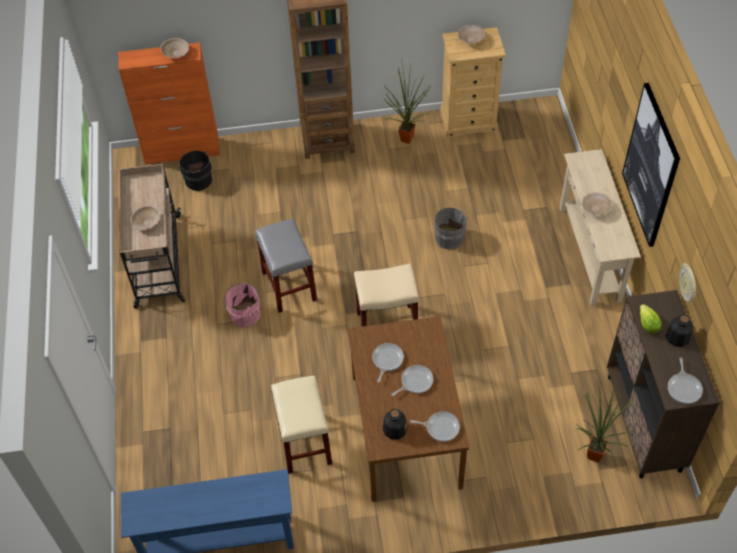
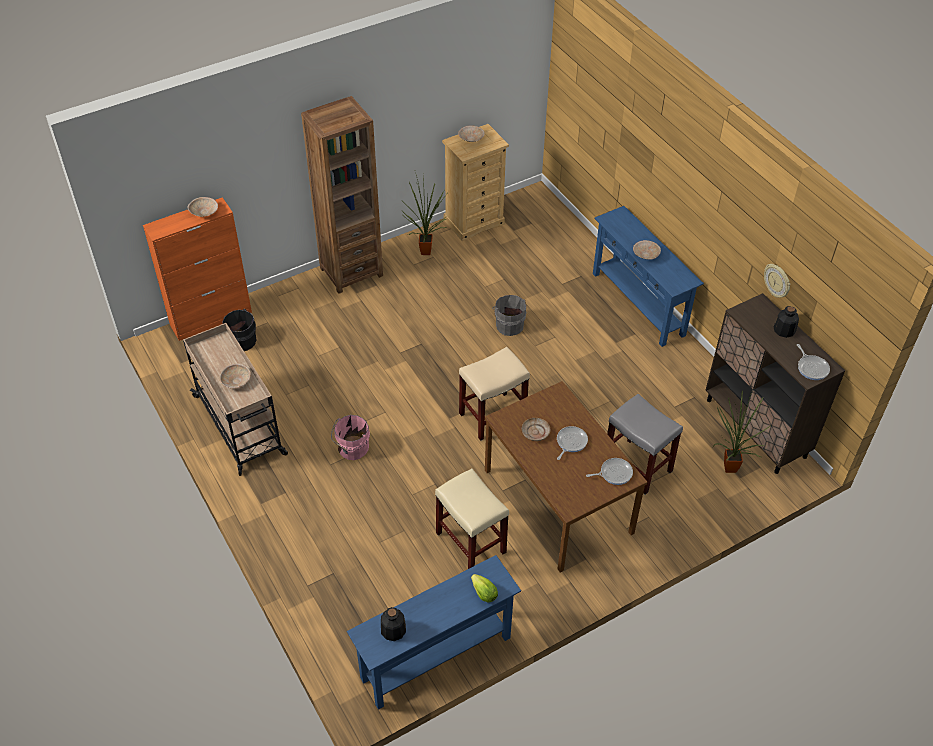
camera: 25 degrees left, 5 degrees down
(289, 286) = (383, 410): grey stool -> grey stool (638, 466)
(387, 360) = (535, 432): frying pan -> beige plate
(394, 429) = (574, 488): bottle -> bottle (393, 630)
(590, 253) = (638, 304): beige console table -> blue console table
(647, 325) = (755, 327): lettuce -> lettuce (484, 594)
(651, 166) = (700, 195): picture -> none

